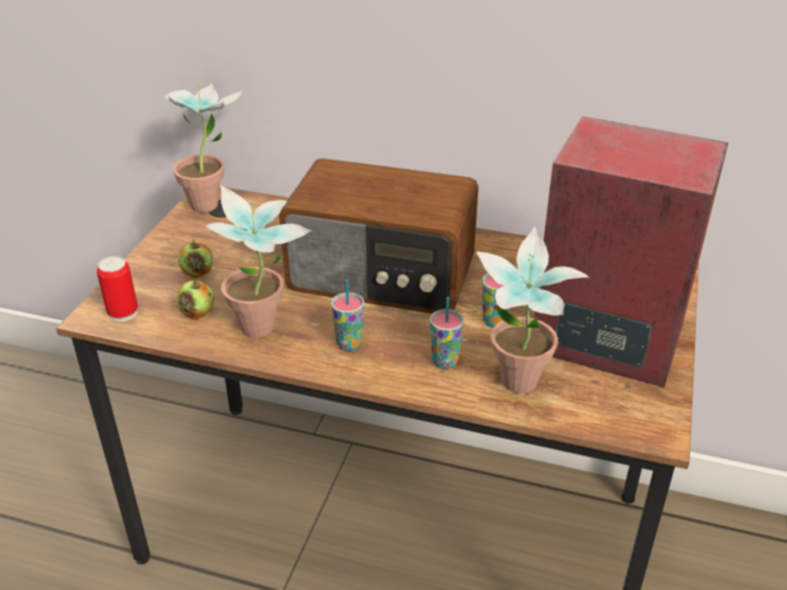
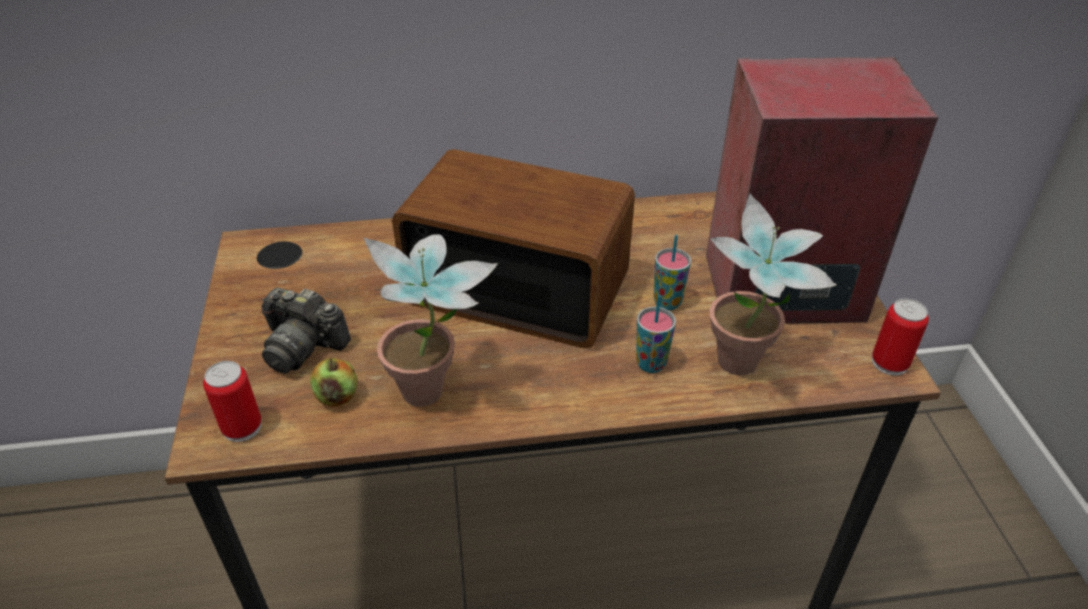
camera: 25 degrees left, 5 degrees up
(197, 272) = (302, 346): apple -> camera
(213, 201) = (259, 250): potted plant -> none
(349, 344) = (538, 377): cup -> none
(382, 276) = (518, 286): radio -> radio turned 150 degrees counterclockwise
(658, 424) = (889, 363): none -> can

